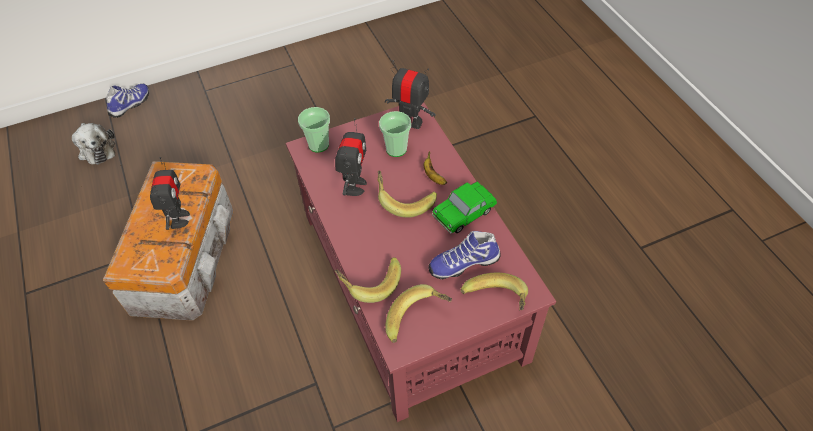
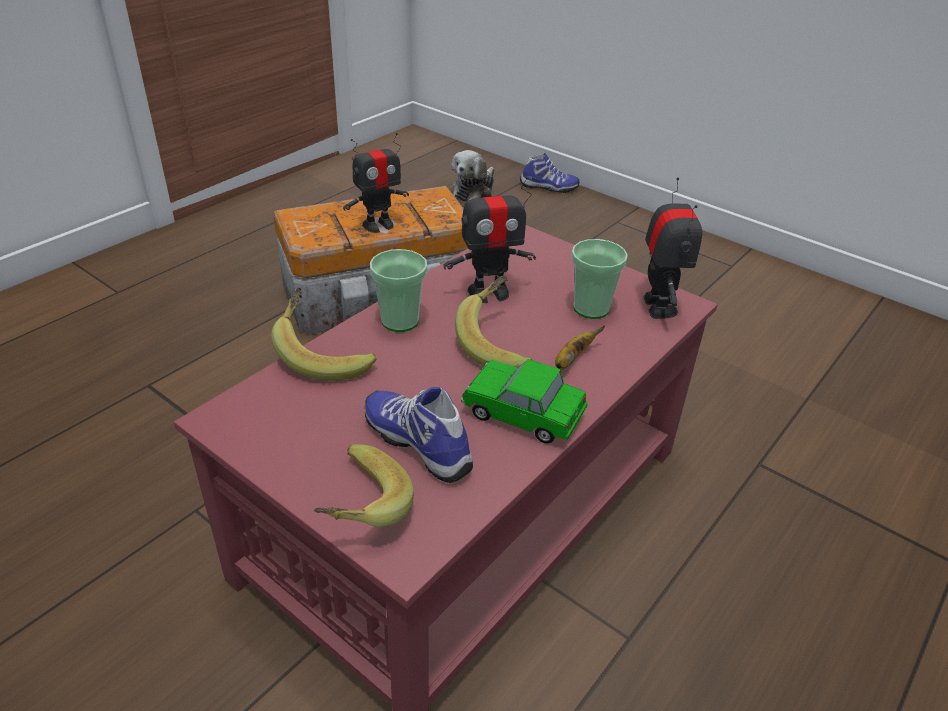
camera: 60 degrees right, 15 degrees down
(318, 145) = (534, 243): cup -> cup (400, 321)
(418, 321) = (277, 424): banana -> none

